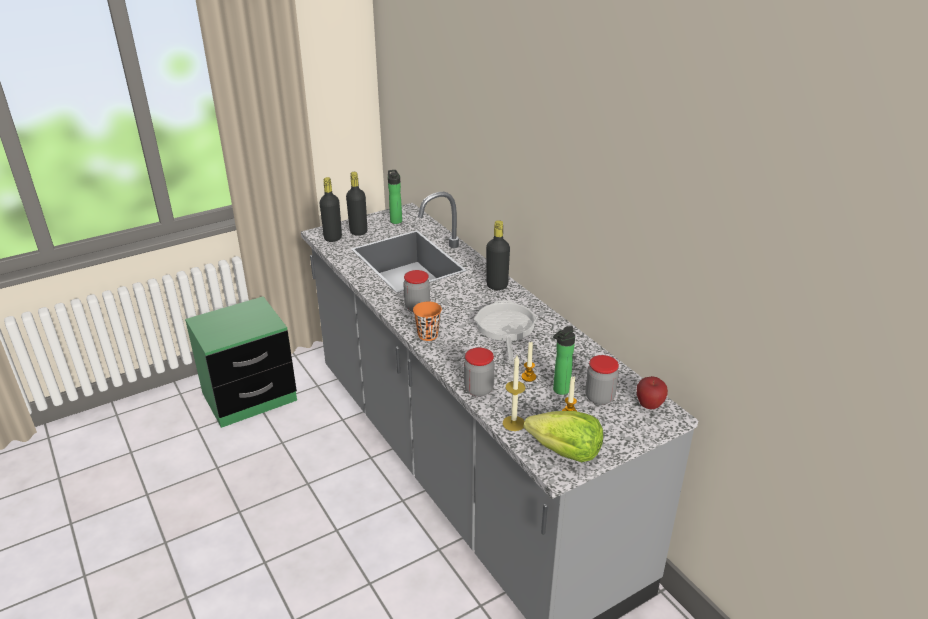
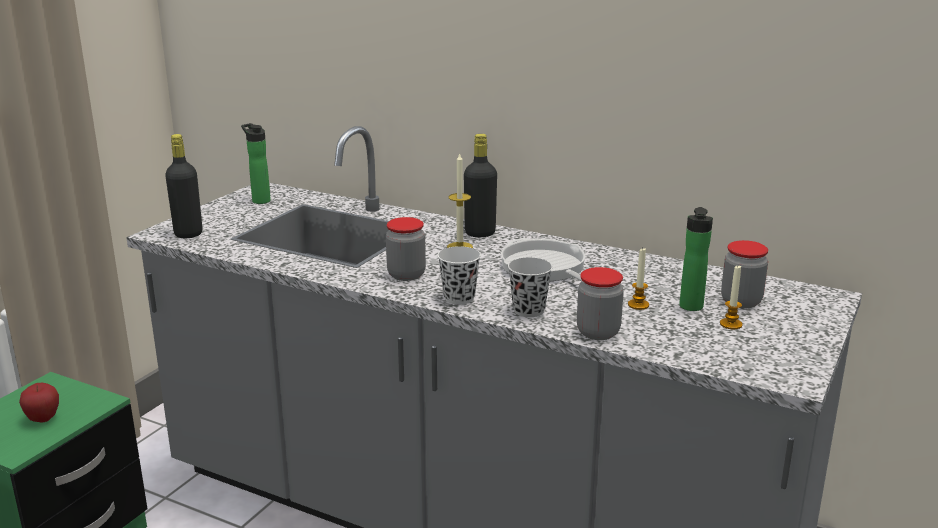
camera: 30 degrees left, 10 degrees down
(358, 232) = (219, 220): black bottle -> none
(428, 335) = (459, 298): orange cup -> white cup
(457, 358) = (528, 310): none -> black cup
(513, 423) = (685, 352): candle -> candle (459, 247)
(565, 452) = (780, 361): lettuce -> none
(649, 405) = (799, 294): apple -> apple (43, 419)

